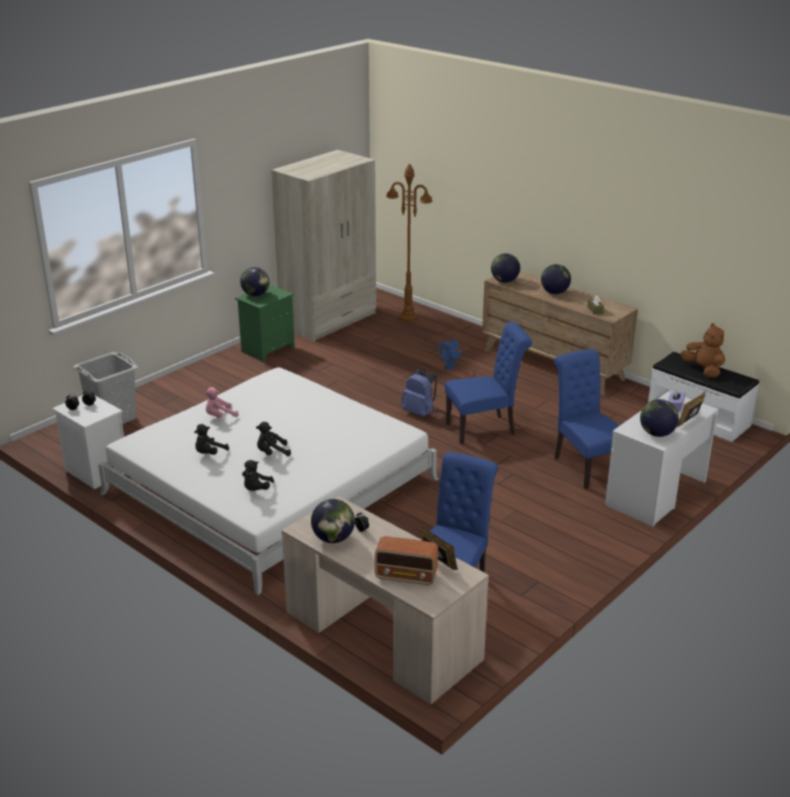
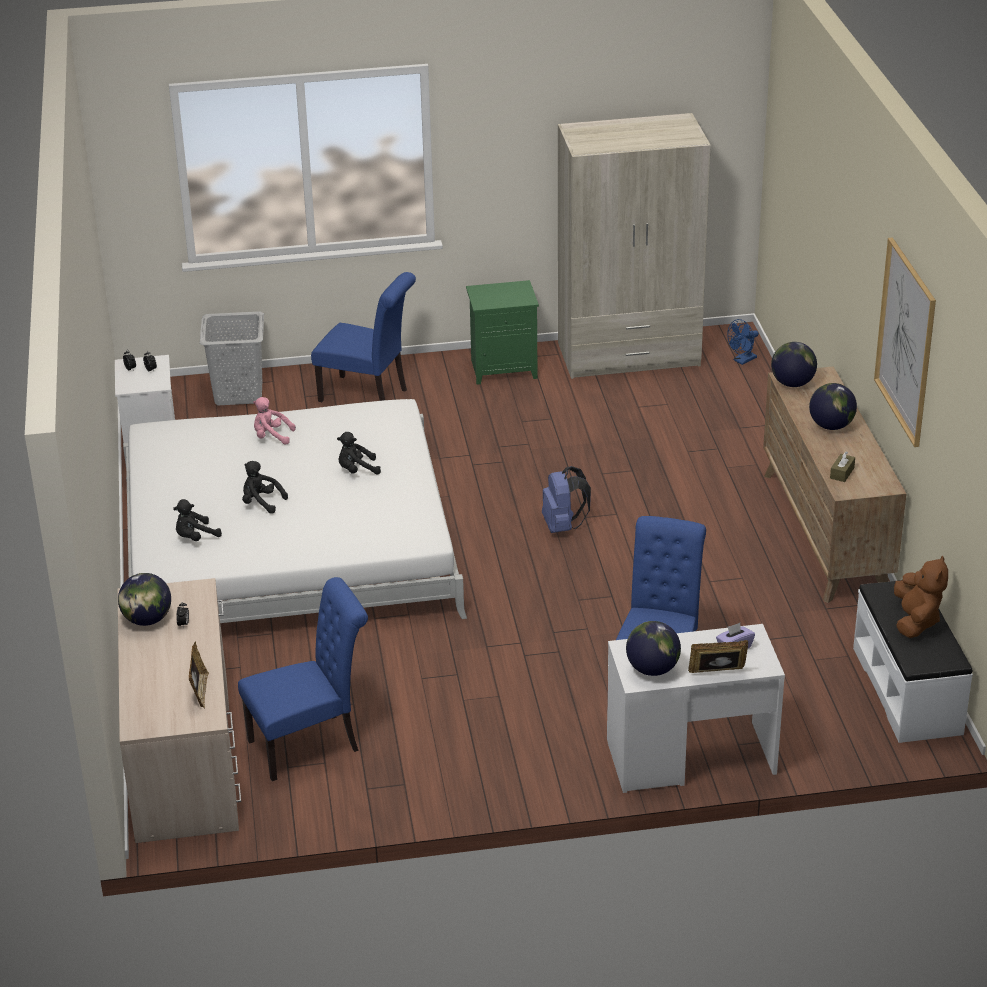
camera: 40 degrees right, 5 degrees up
(209, 453) = (204, 476): black plush toy -> black plush toy (357, 470)
(255, 295) = (493, 290): globe -> none
(407, 576) = (154, 691): radio -> none
(408, 317) = (734, 388): brown floor lamp -> none
(449, 367) = (684, 481): blue fan -> blue fan (742, 360)
(485, 428) = (609, 581): blue chair -> blue chair (368, 396)
(617, 215) = (905, 341): none -> picture

